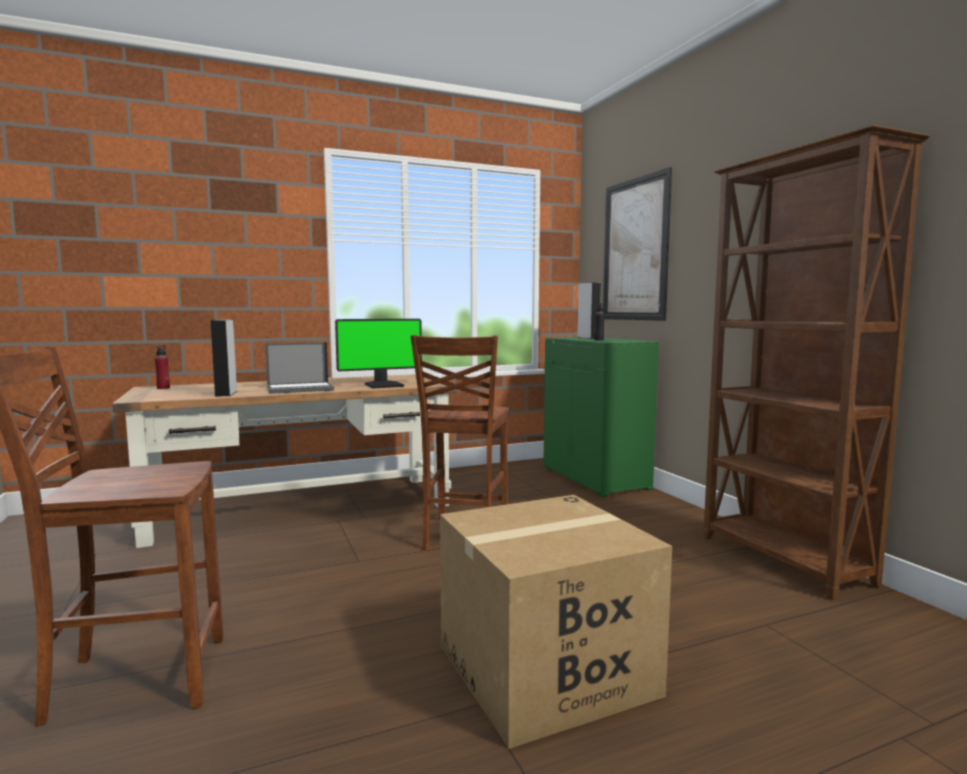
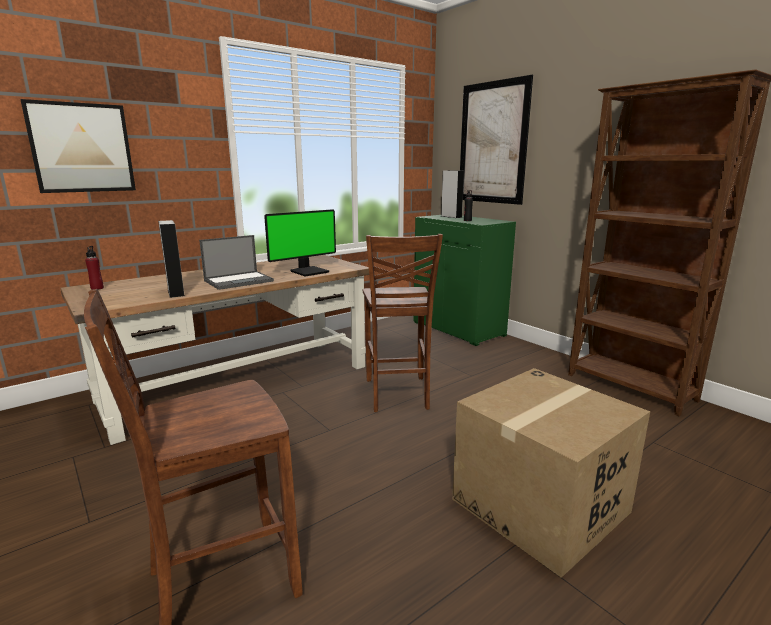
camera: 15 degrees left, 10 degrees up
(177, 254) = (82, 148): none -> picture

